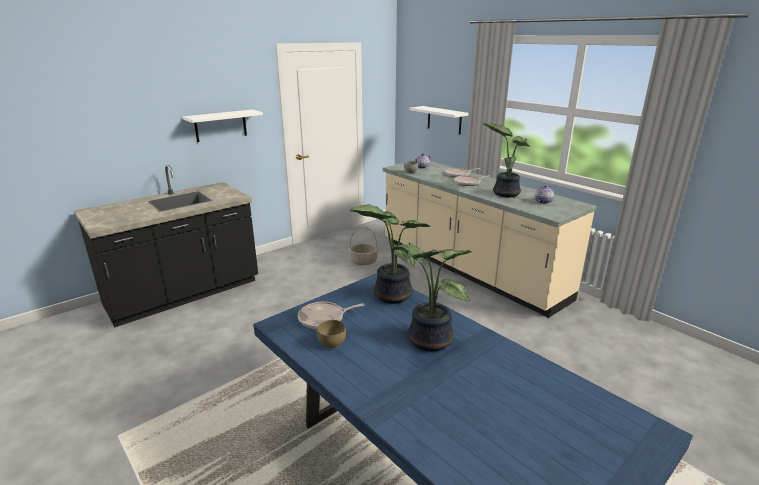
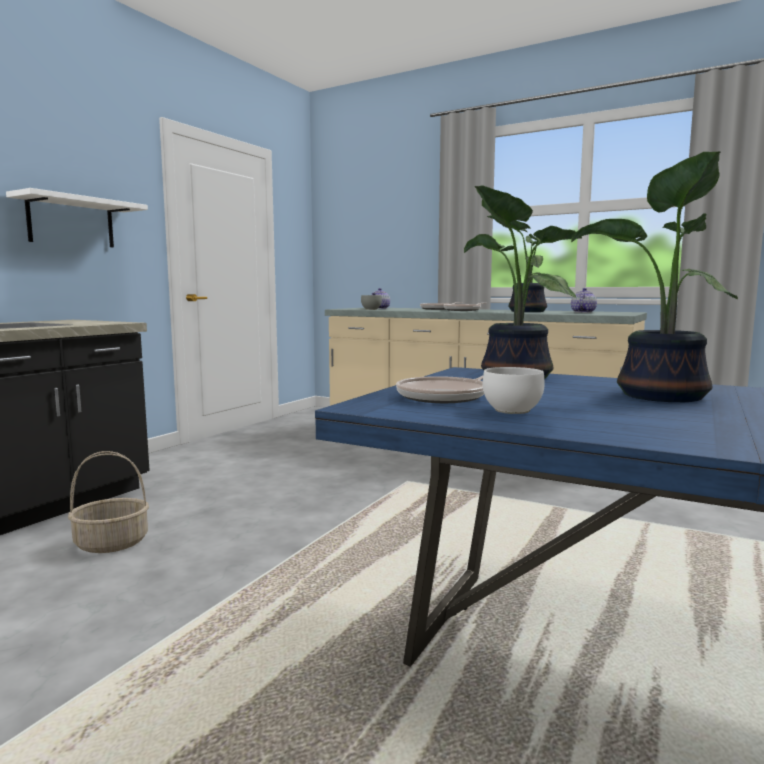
camera: 20 degrees left, 15 degrees down
(332, 344) = (514, 411): brown bowl -> white bowl
(364, 261) = (313, 449): basket -> basket (112, 543)
(444, 120) = (394, 253): white shelf -> none

